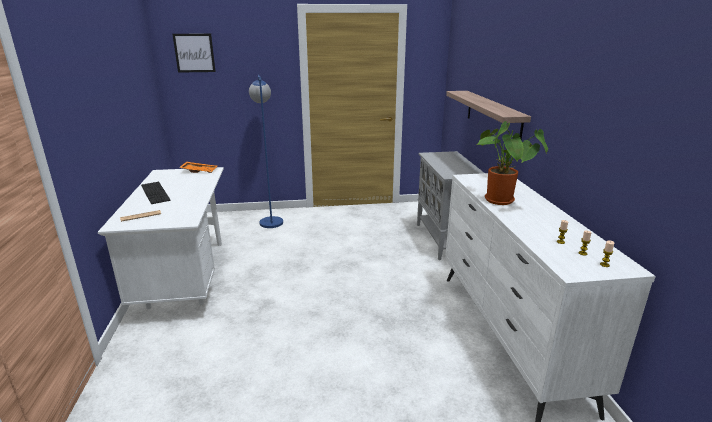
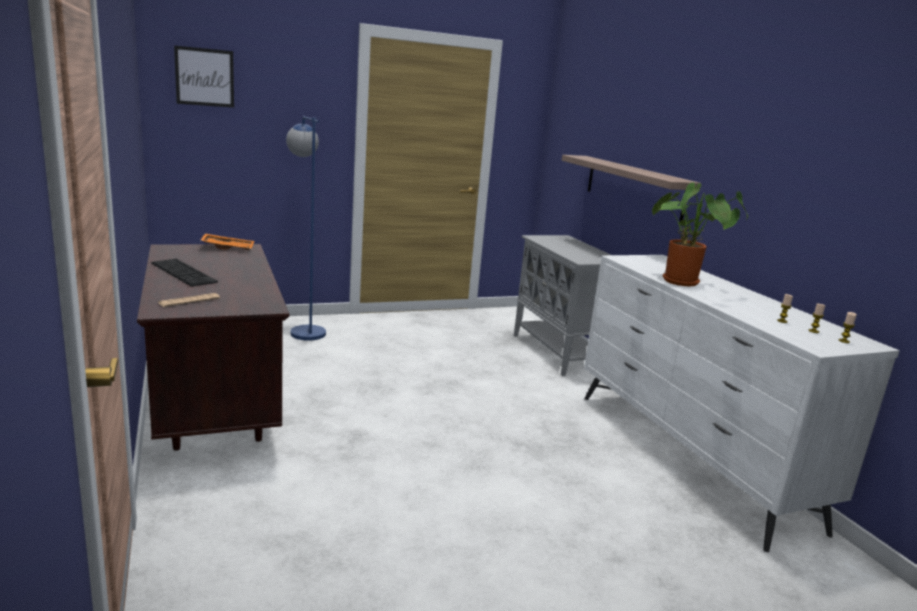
camera: 15 degrees left, 5 degrees down
(186, 278) = (214, 407): white desk -> brown desk

